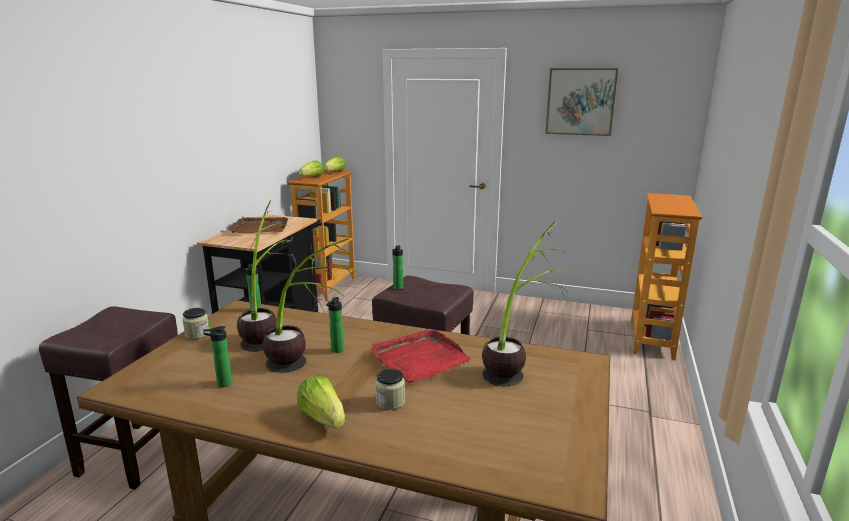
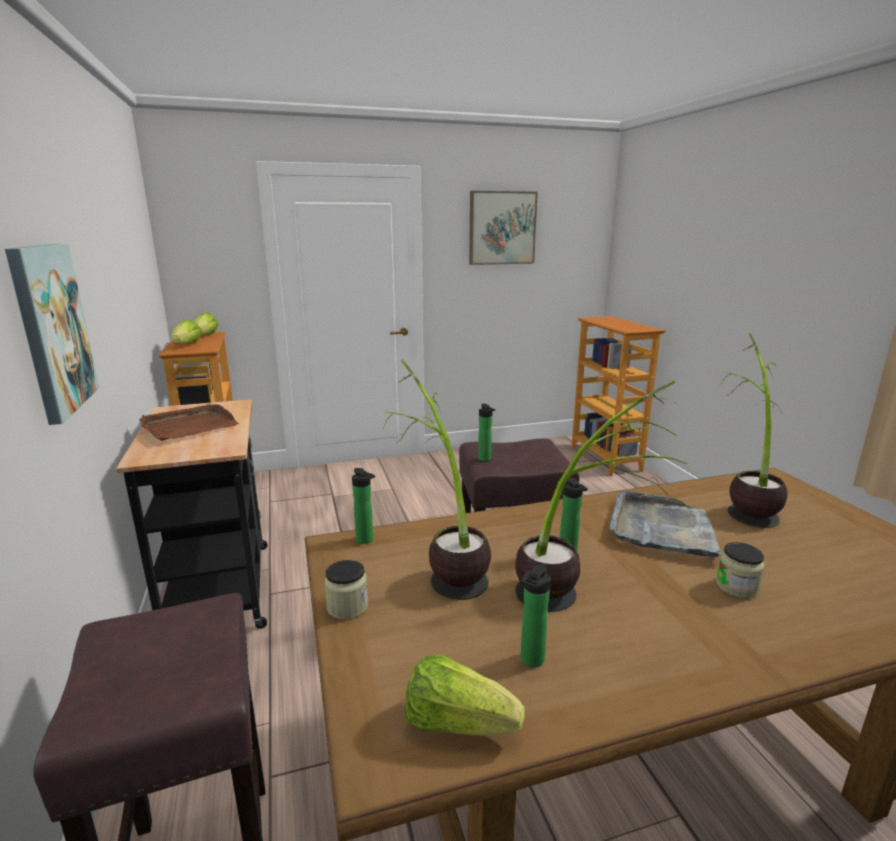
camera: 35 degrees left, 0 degrees up
(160, 161) = (52, 329): none -> picture
(323, 418) = (725, 641): lettuce -> lettuce (457, 723)
(419, 359) = (662, 528): red tray -> grey tray

